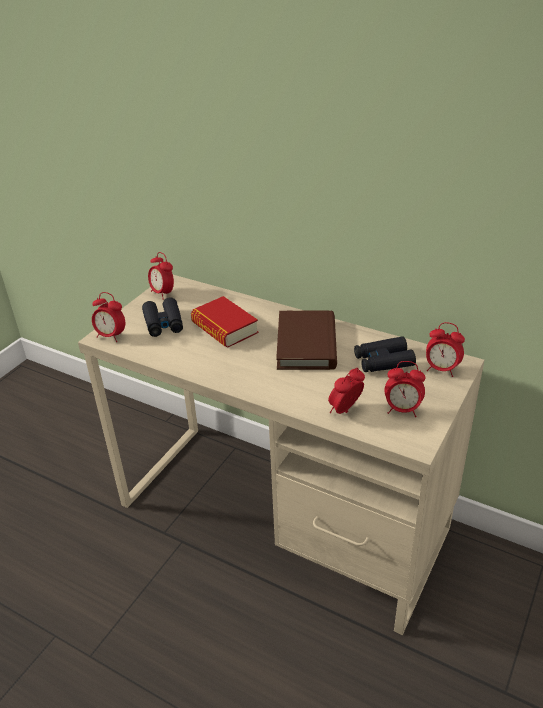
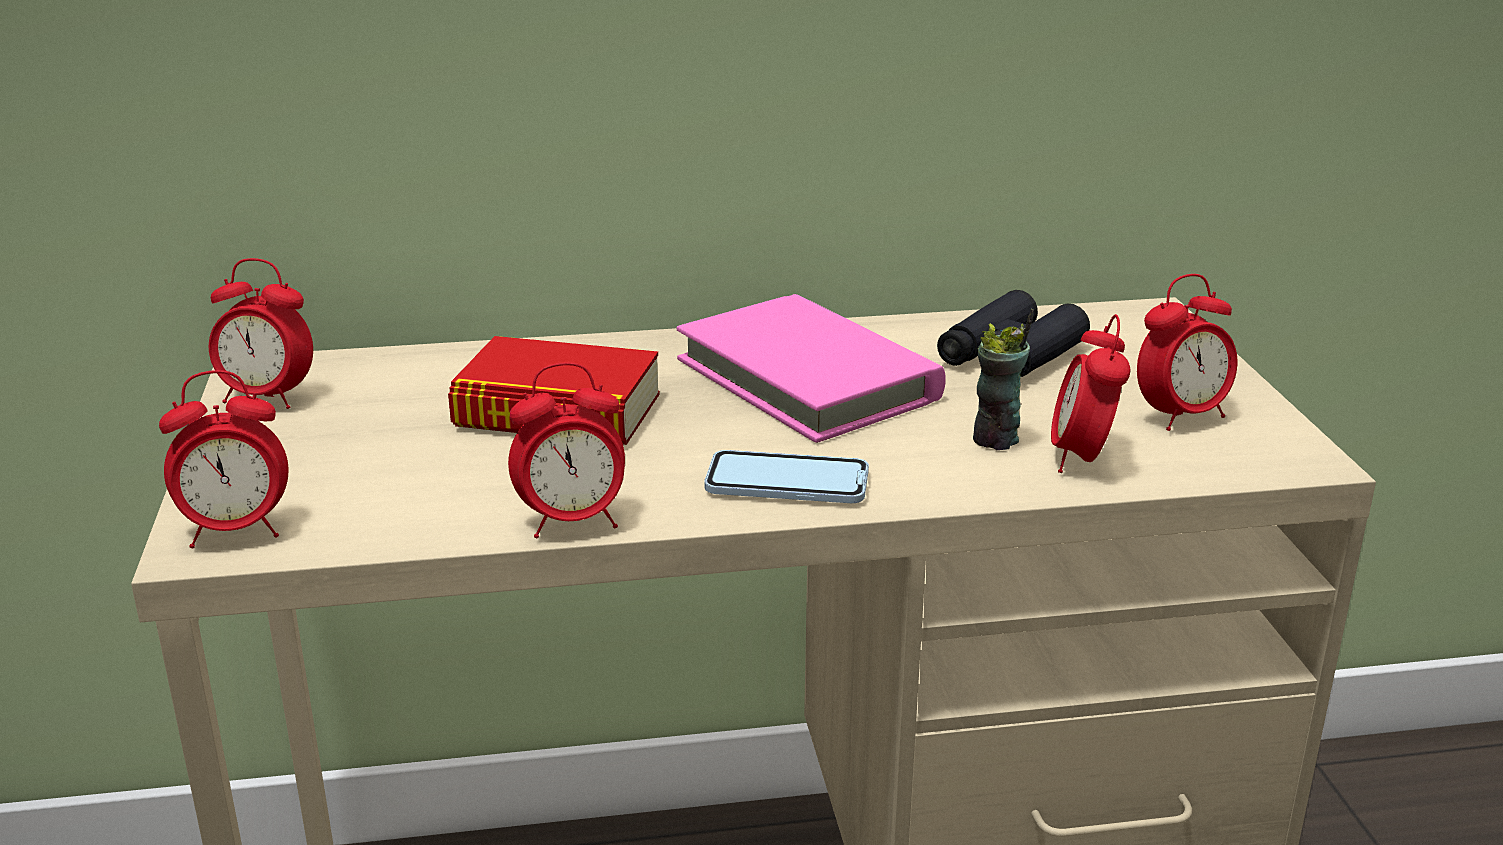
camera: 40 degrees left, 10 degrees down
(163, 323) = (366, 454): black binoculars -> none
(251, 380) = (787, 482): none -> phone
(306, 344) = (807, 379): brown book -> pink book
(329, 392) = (996, 440): none -> cup
(441, 369) = (1135, 333): alarm clock -> alarm clock (572, 522)

